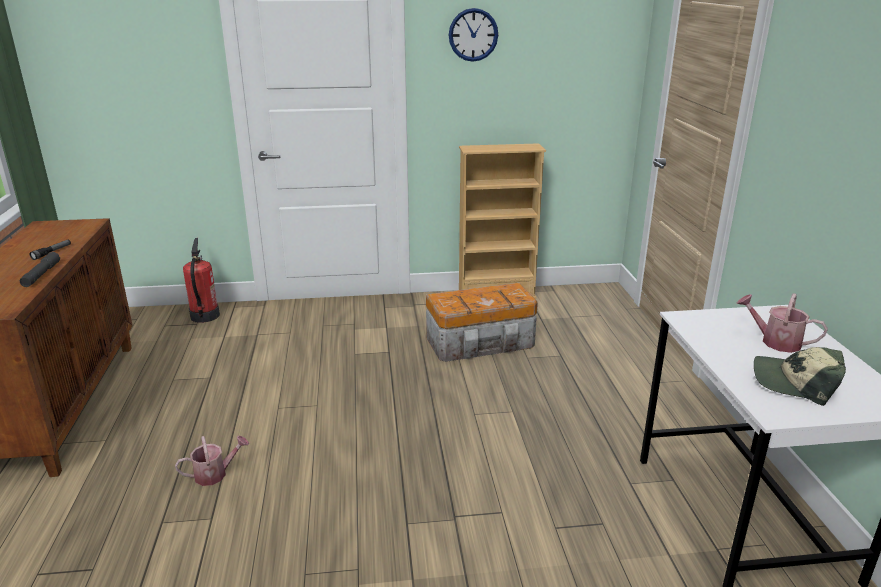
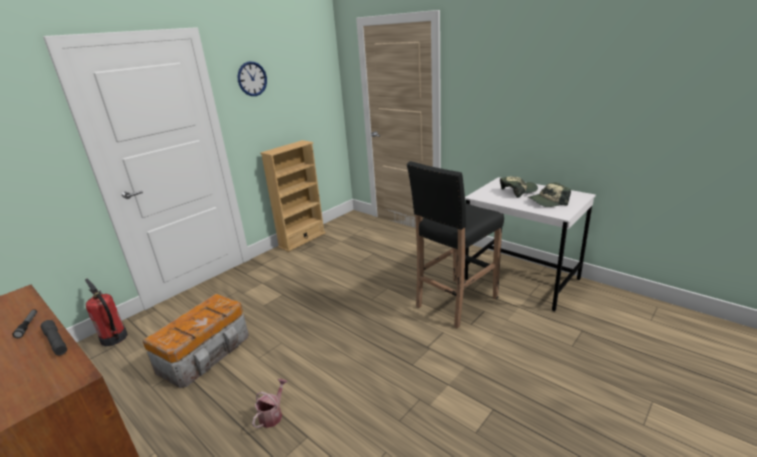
camera: 40 degrees left, 0 degrees up
(482, 342) = (328, 265): storage box -> storage box (206, 353)
(576, 485) = (455, 303): none -> black stool
(775, 341) = (518, 191): watering can -> cap

